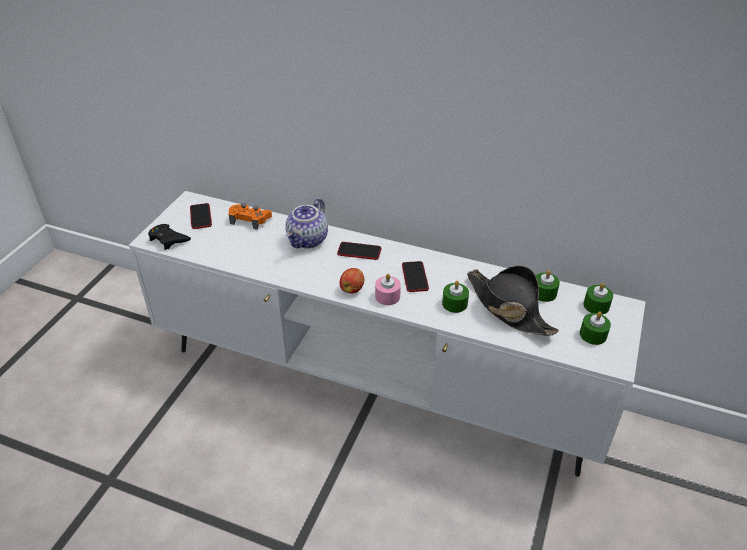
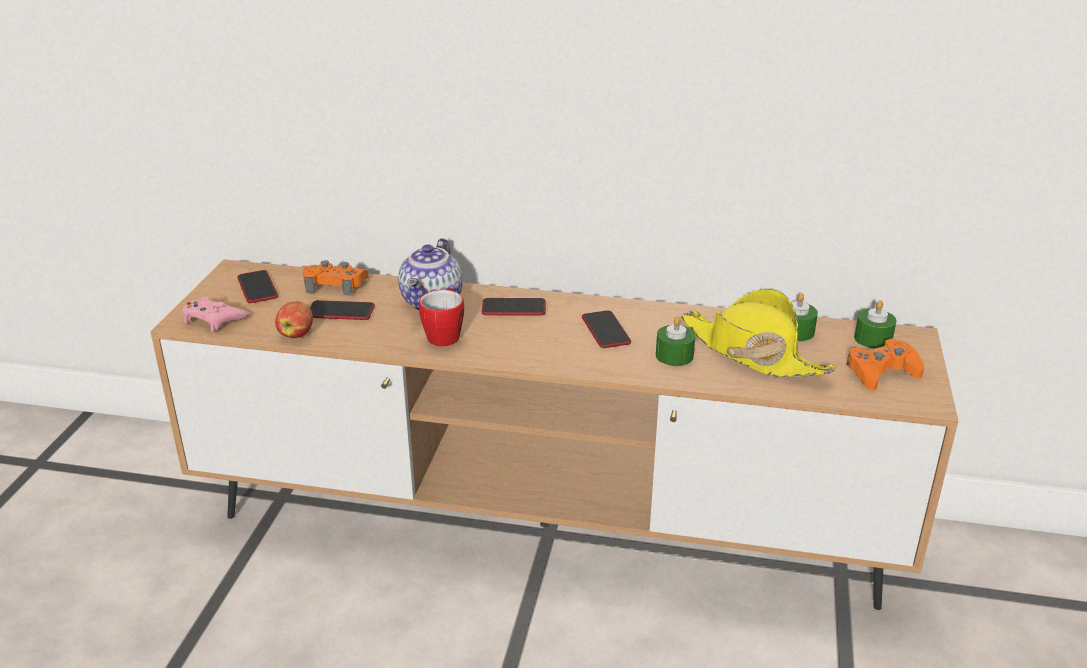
camera: 10 degrees left, 10 degrees down
(168, 239) = (214, 319): black game controller -> pink game controller
(248, 242) = (341, 312): none -> phone
(309, 268) = (445, 334): none -> mug
(352, 289) = (518, 353): apple -> apple (297, 334)
(374, 383) = (544, 525): white tv stand -> brown tv stand
(387, 296) = (573, 356): pink candle -> none
(508, 307) = (752, 353): black hat -> yellow hat
(593, 335) = (881, 372): green candle -> orange game controller

